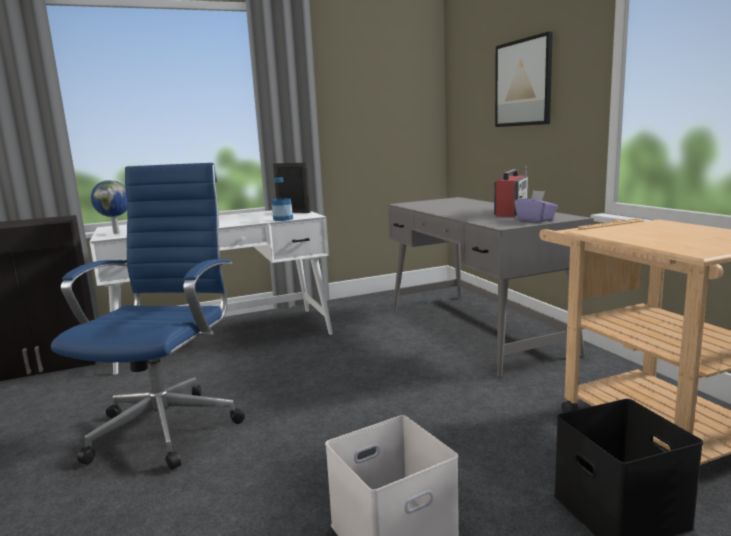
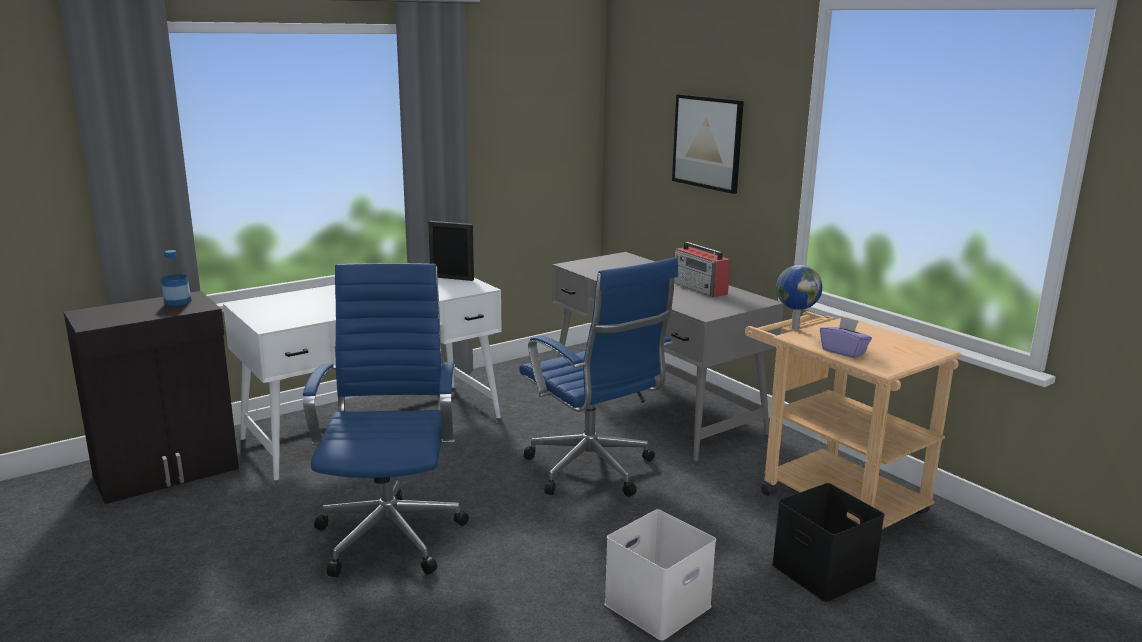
camera: 15 degrees left, 5 degrees up
(116, 233) = (271, 317): globe -> globe (794, 328)
(283, 219) = (454, 294): bottle -> bottle (178, 302)
(391, 381) = (593, 471): none -> blue office chair
(511, 212) = (700, 288): radio -> radio turned 135 degrees clockwise
(535, 219) = (730, 304): purple tissue box -> purple tissue box (843, 351)

